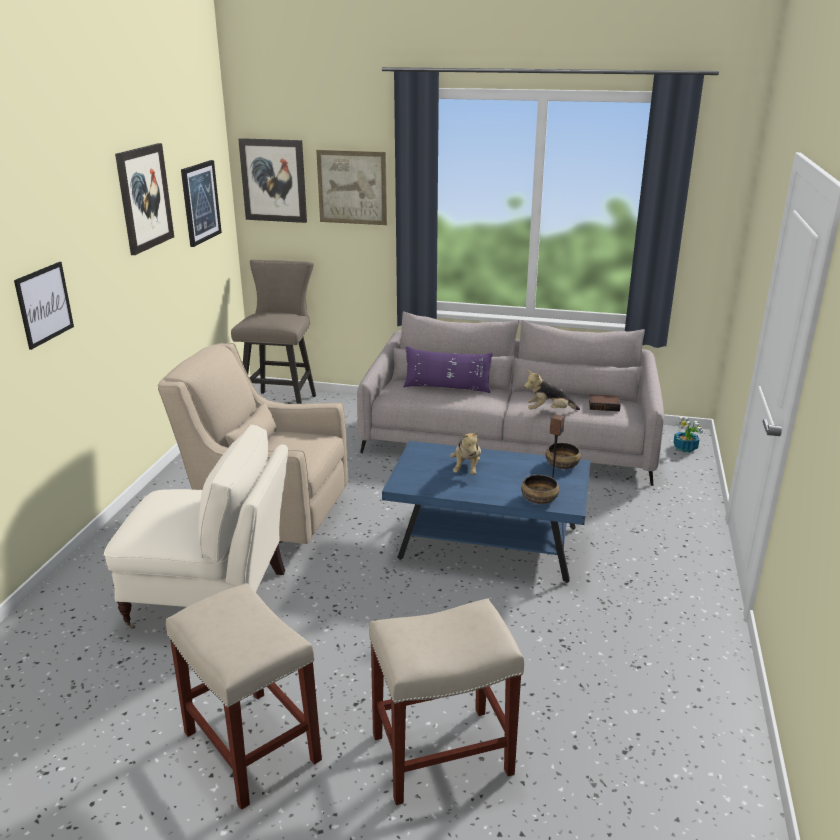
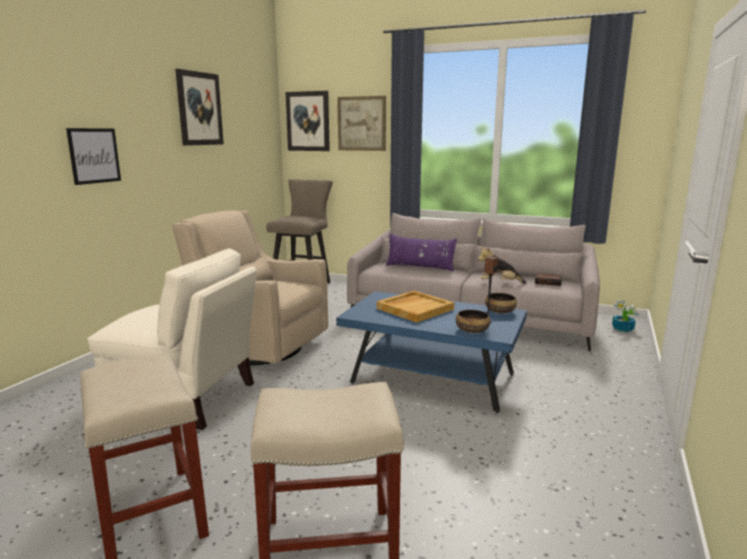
camera: 10 degrees right, 10 degrees down
(200, 202) = (250, 129): picture -> none
(467, 468) = (415, 308): plush toy -> beige tray

